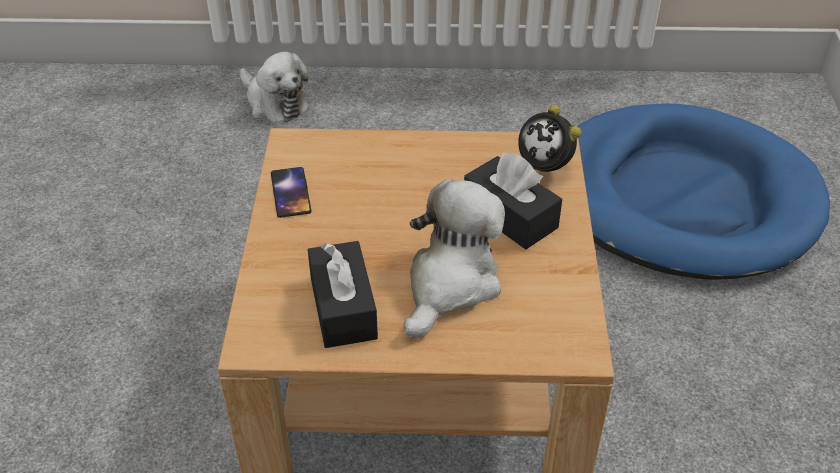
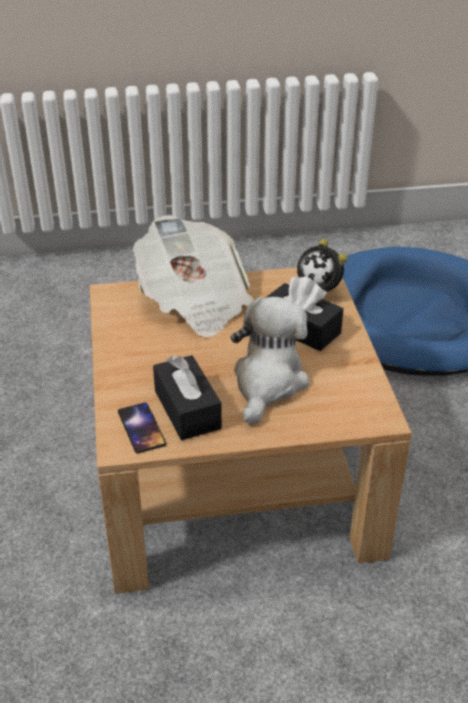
camera: 10 degrees left, 5 degrees down
(274, 103) = (61, 280): plush toy -> none
(291, 192) = (120, 330): phone -> phone (141, 428)
(388, 164) = (194, 302): none -> newspaper

